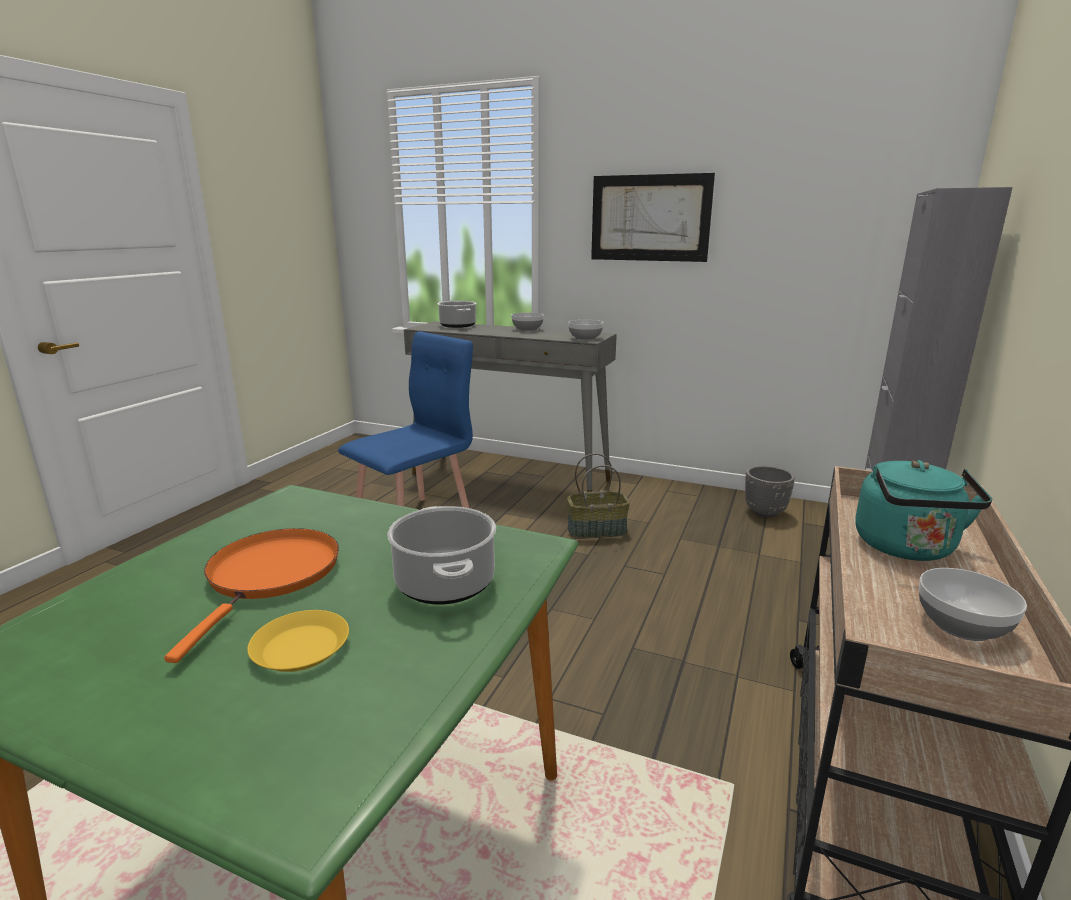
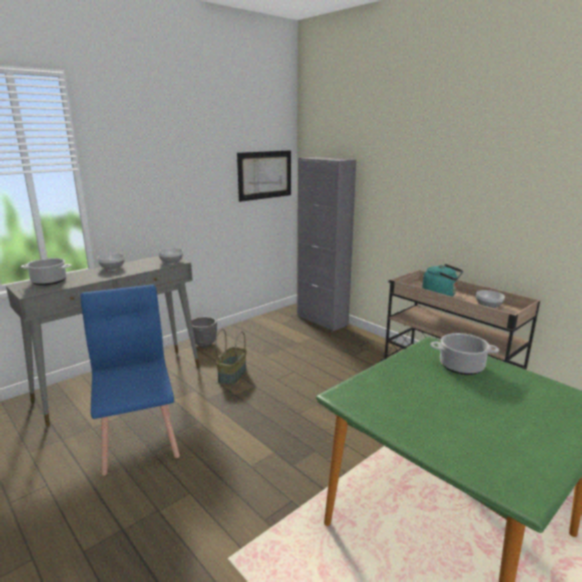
camera: 65 degrees left, 0 degrees up
(271, 576) = (445, 406): orange frying pan -> none
(301, 648) = (510, 401): yellow plate -> none
(650, 218) = (164, 175): picture -> picture (265, 175)
(765, 513) = (264, 327): grey planter -> grey planter (204, 344)

